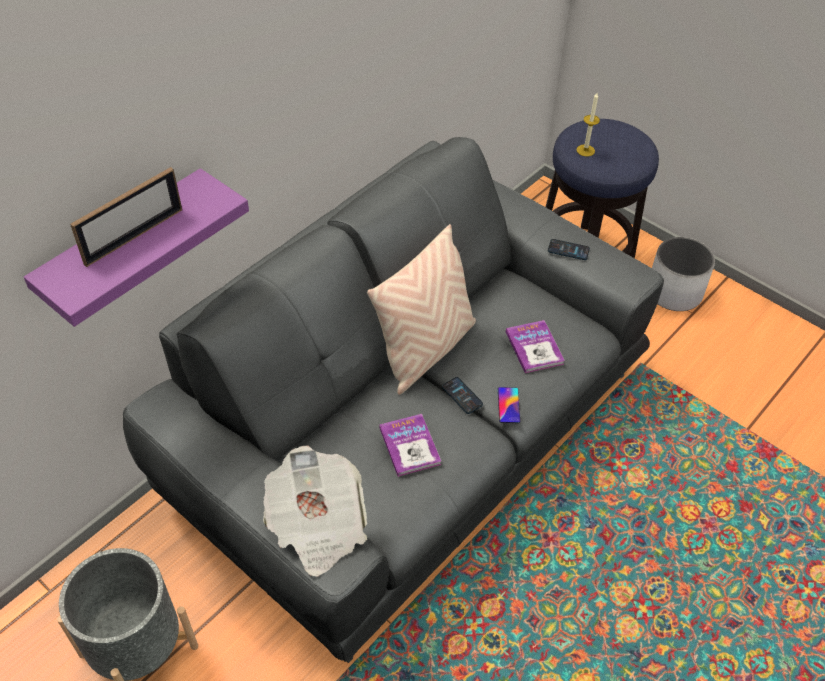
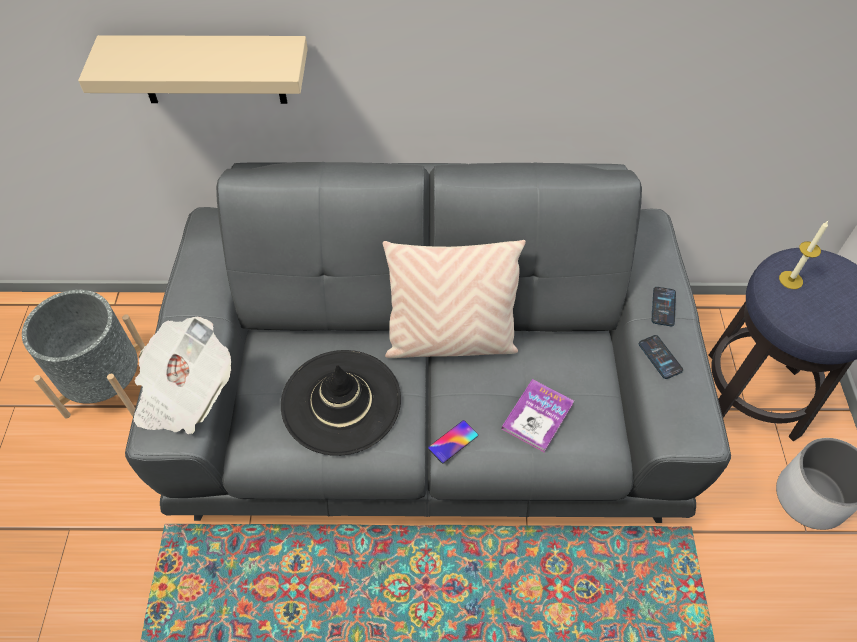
camera: 50 degrees right, 5 degrees up
(125, 249) = (210, 69): purple shelf -> beige shelf
(134, 236) = (191, 54): picture frame -> none
(409, 446) = (341, 401): book -> black hat
(462, 396) = (430, 401): phone -> phone (663, 307)

